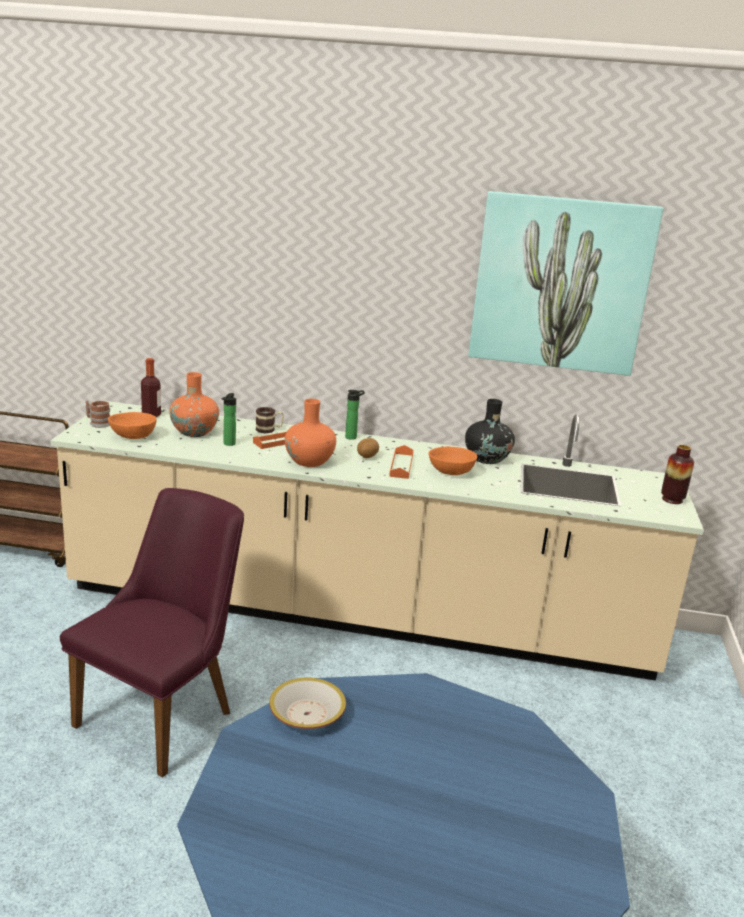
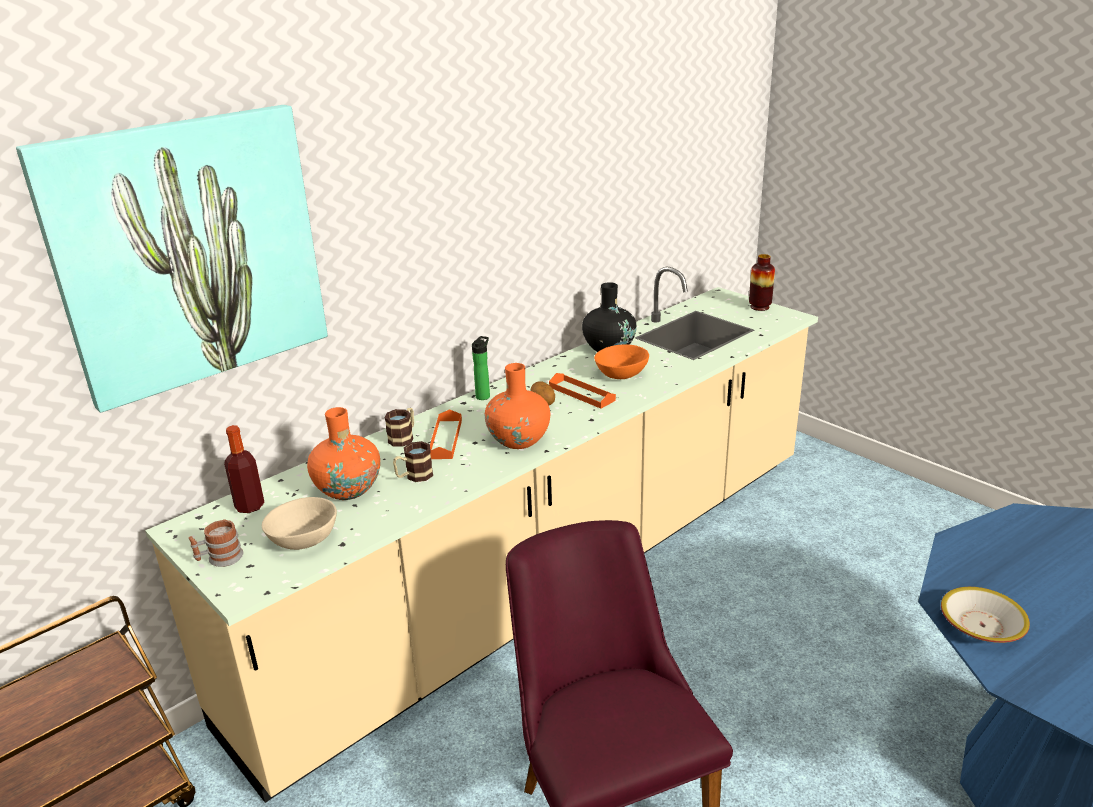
camera: 50 degrees left, 5 degrees up
(133, 436) = (305, 540): orange bowl -> beige bowl
(228, 444) = (414, 476): bottle -> mug
(560, 284) = (620, 140): picture -> picture (190, 253)

